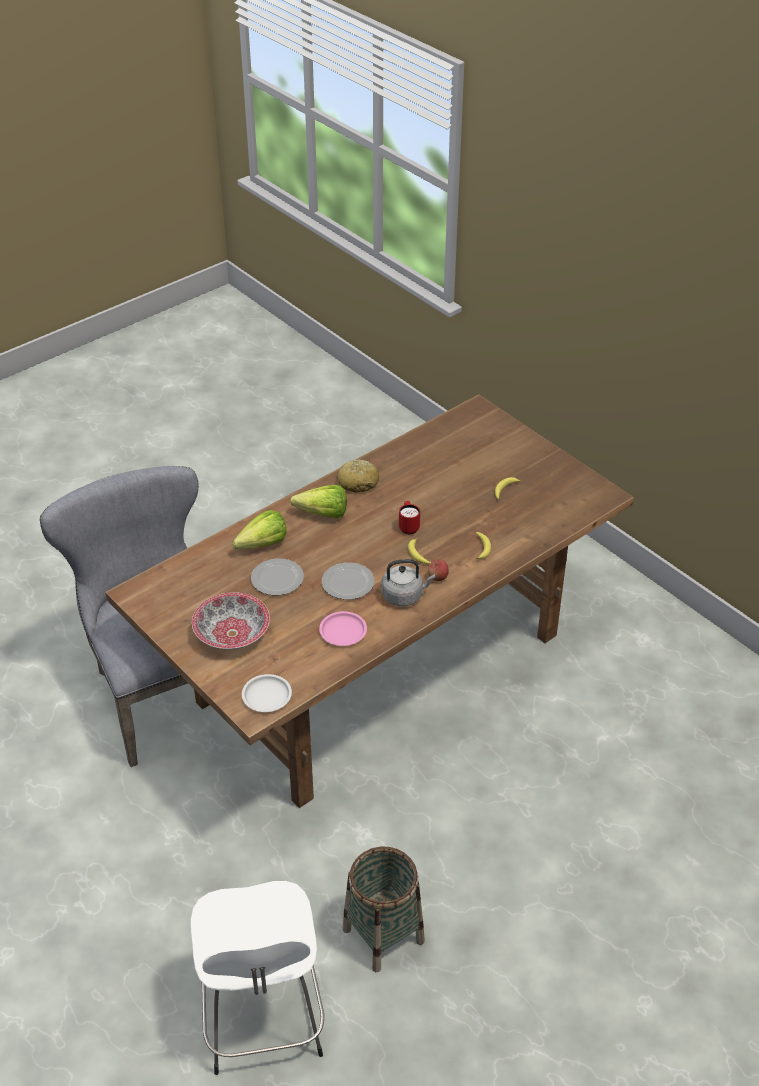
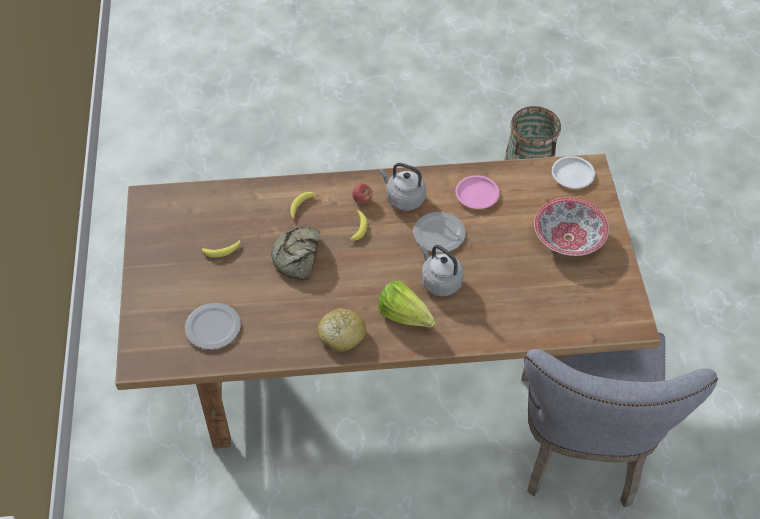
camera: 145 degrees left, 10 degrees up
(258, 546) = (489, 313): lettuce -> none
(263, 1021) = (632, 173): white stool -> none
(277, 578) = (495, 270): plate -> plate (212, 328)
(316, 549) = (439, 281): none -> grey kettle
(408, 526) = (341, 260): red mug -> none
(443, 513) = (297, 257): none -> bread

